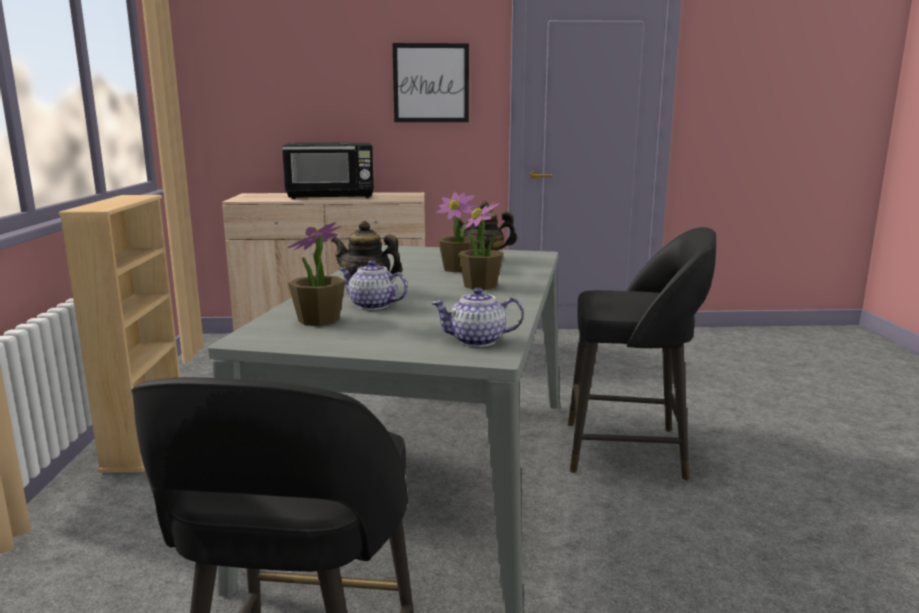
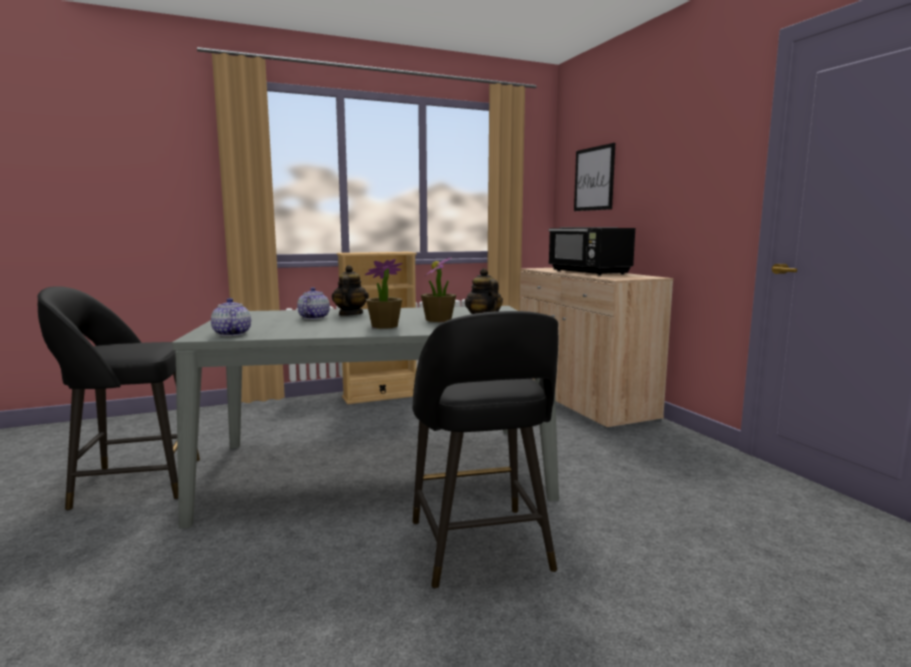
camera: 70 degrees right, 5 degrees down
(319, 320) = (276, 315): potted plant -> none
(431, 83) = (694, 167): picture -> picture (594, 179)

